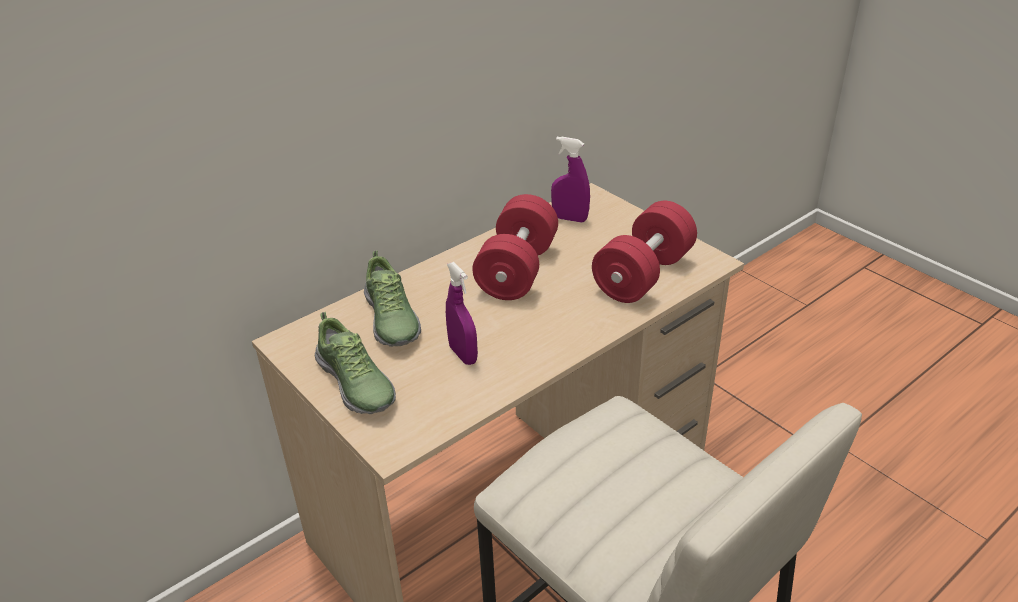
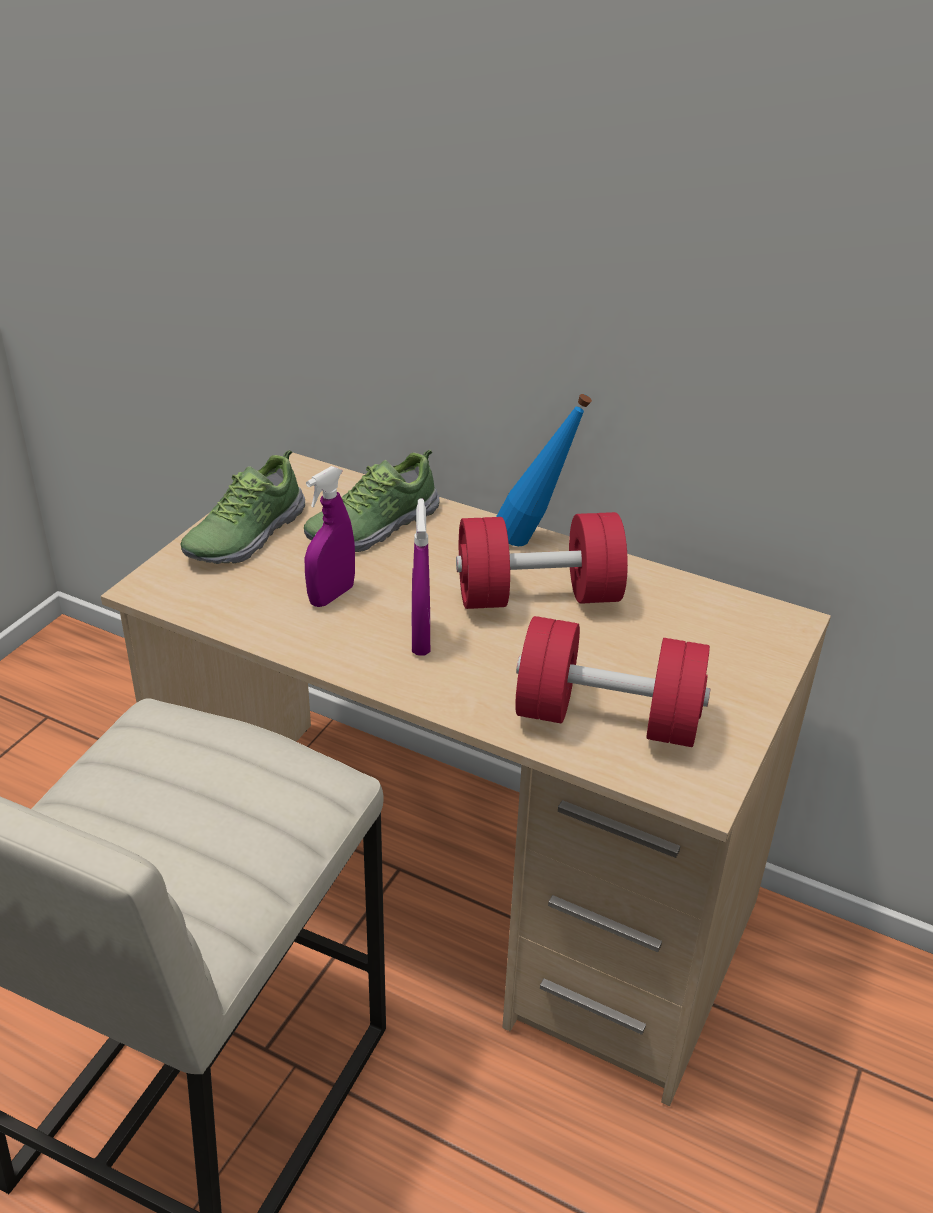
camera: 65 degrees right, 0 degrees up
(458, 257) = (534, 541): none -> blue bottle
(570, 219) = (705, 615): purple spray bottle -> purple spray bottle (420, 639)

